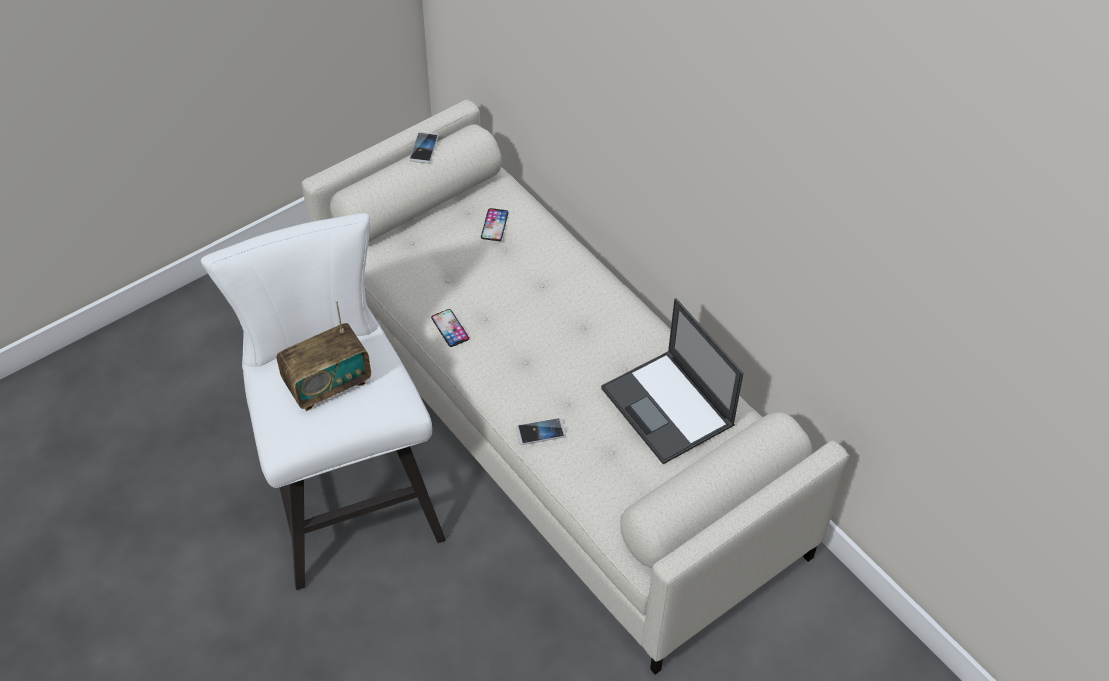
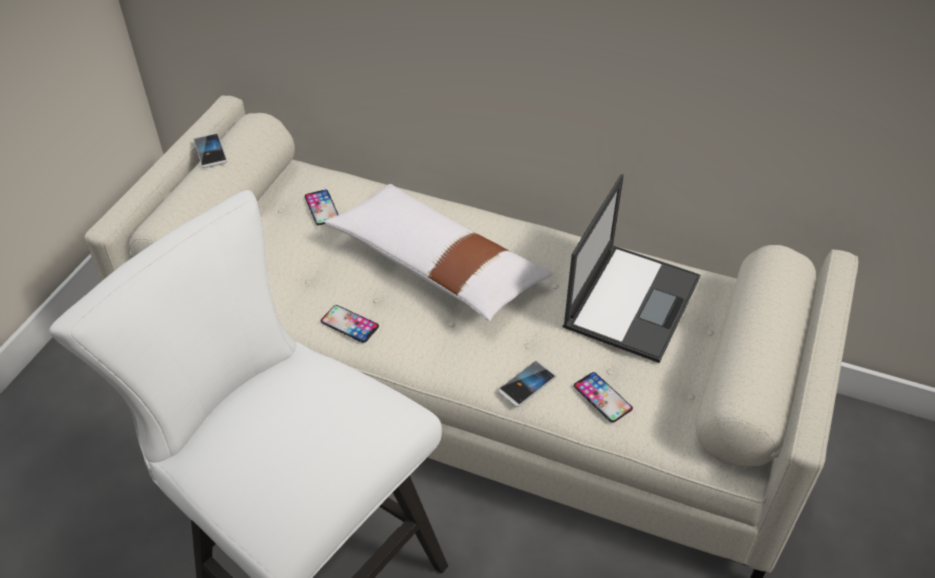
camera: 30 degrees left, 5 degrees down
(328, 384) = (290, 431): radio -> none
(545, 312) = (437, 266): none -> white pillow
(585, 467) = (602, 397): none -> phone
(668, 408) = (632, 301): laptop -> laptop turned 90 degrees counterclockwise

